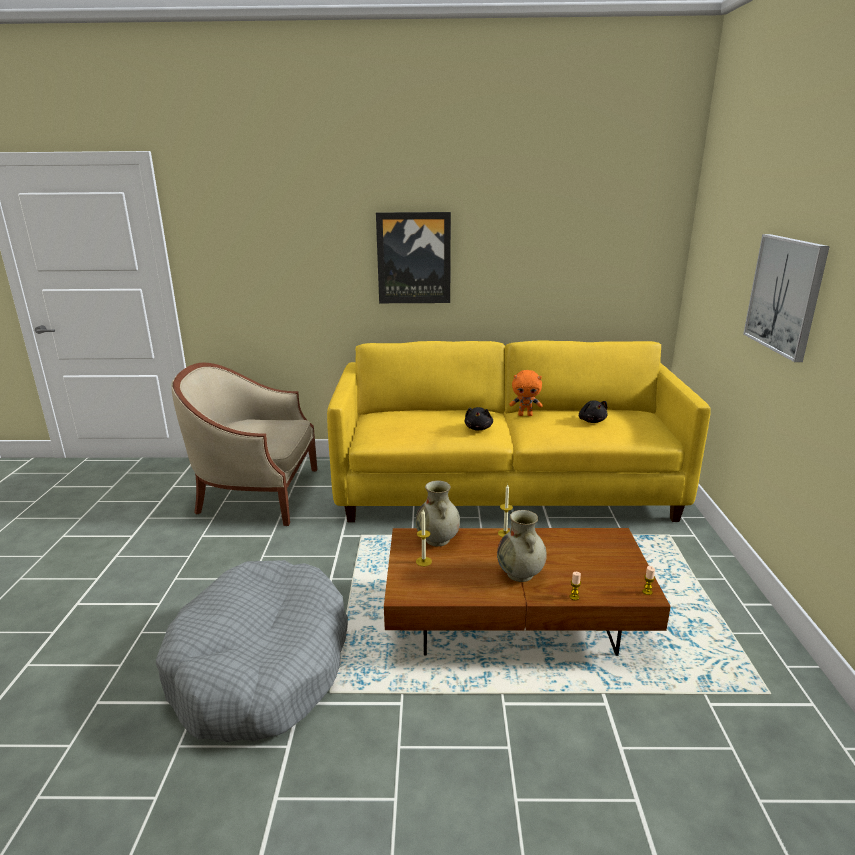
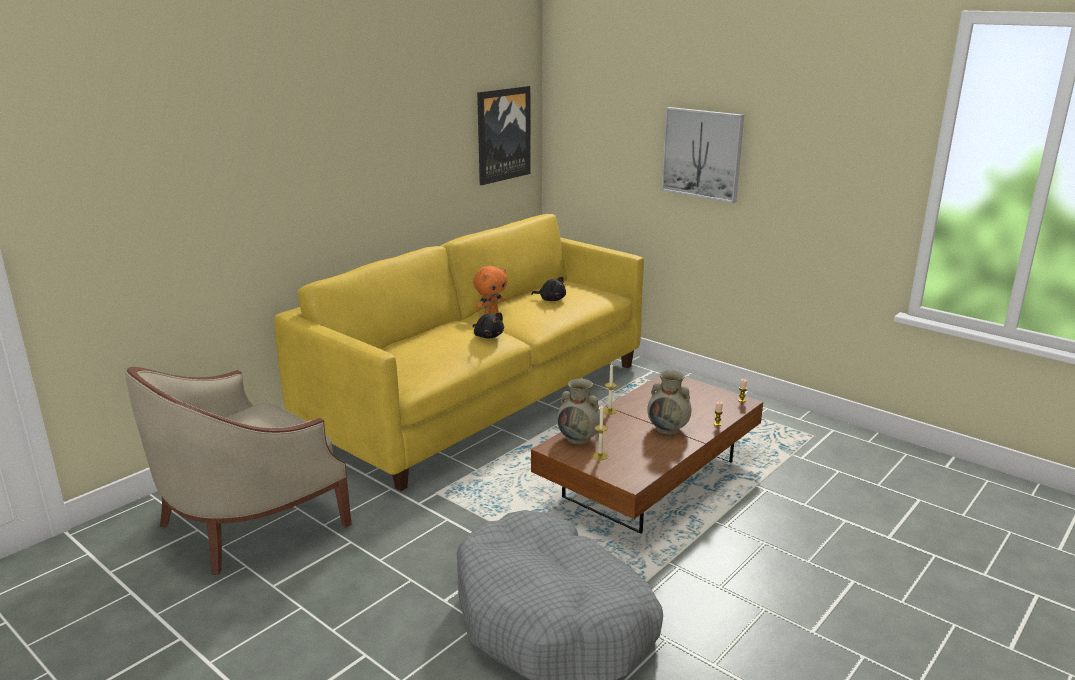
camera: 50 degrees left, 0 degrees up
(414, 258) = (327, 169): picture -> picture (503, 134)

